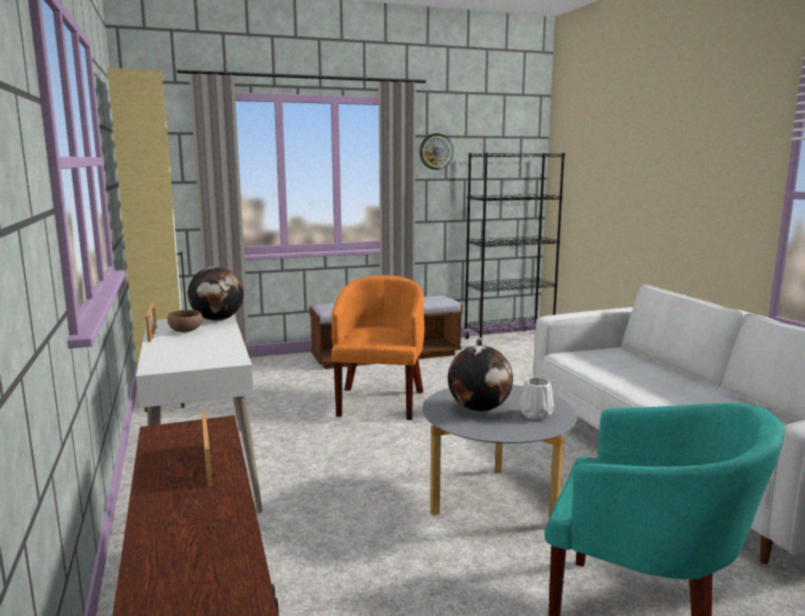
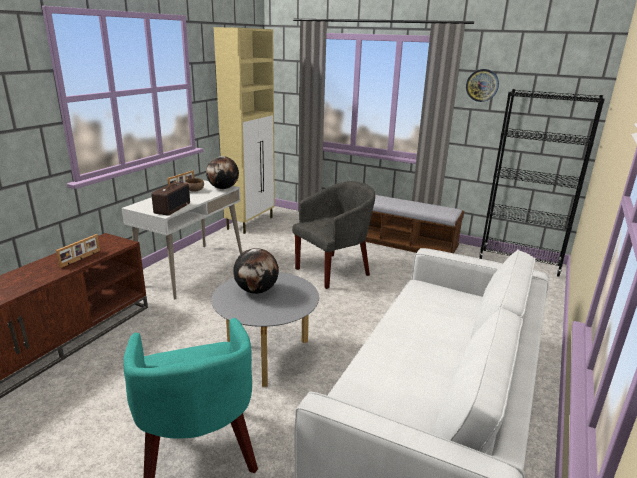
camera: 45 degrees right, 10 degrees up
(222, 353) = (172, 208): none -> radio
(380, 401) = (334, 270): orange armchair -> grey armchair
(536, 415) = (271, 309): white vase -> none

